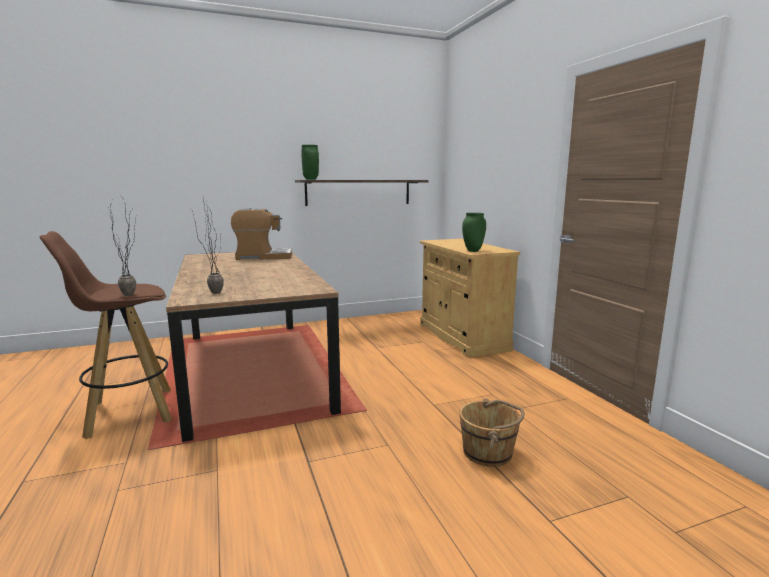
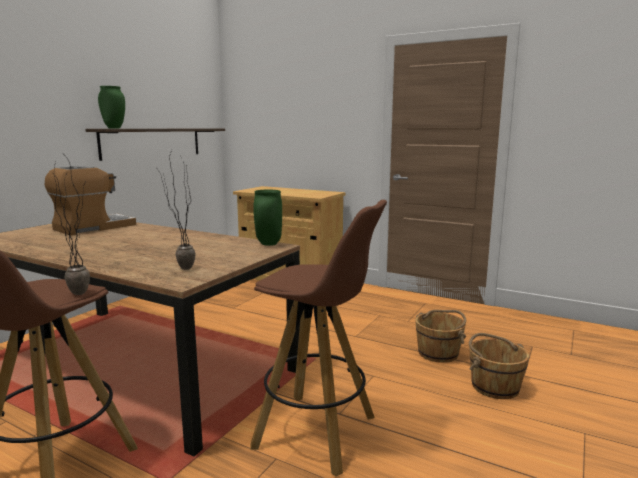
camera: 40 degrees left, 0 degrees up
(270, 467) = (317, 432): none -> brown stool
(472, 251) = (312, 195): green vase -> green vase (268, 244)
(489, 513) = (494, 386): none -> brown bucket

